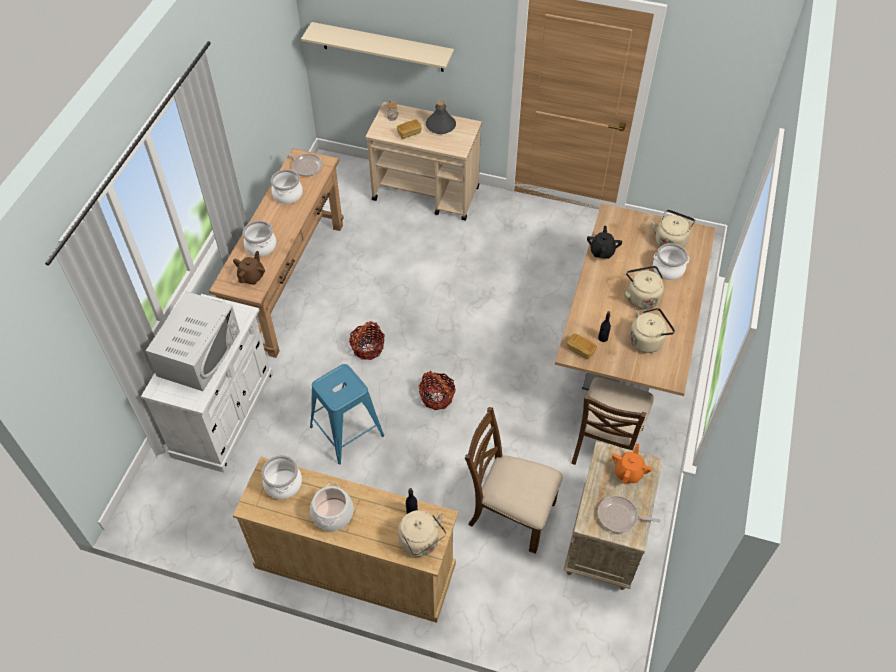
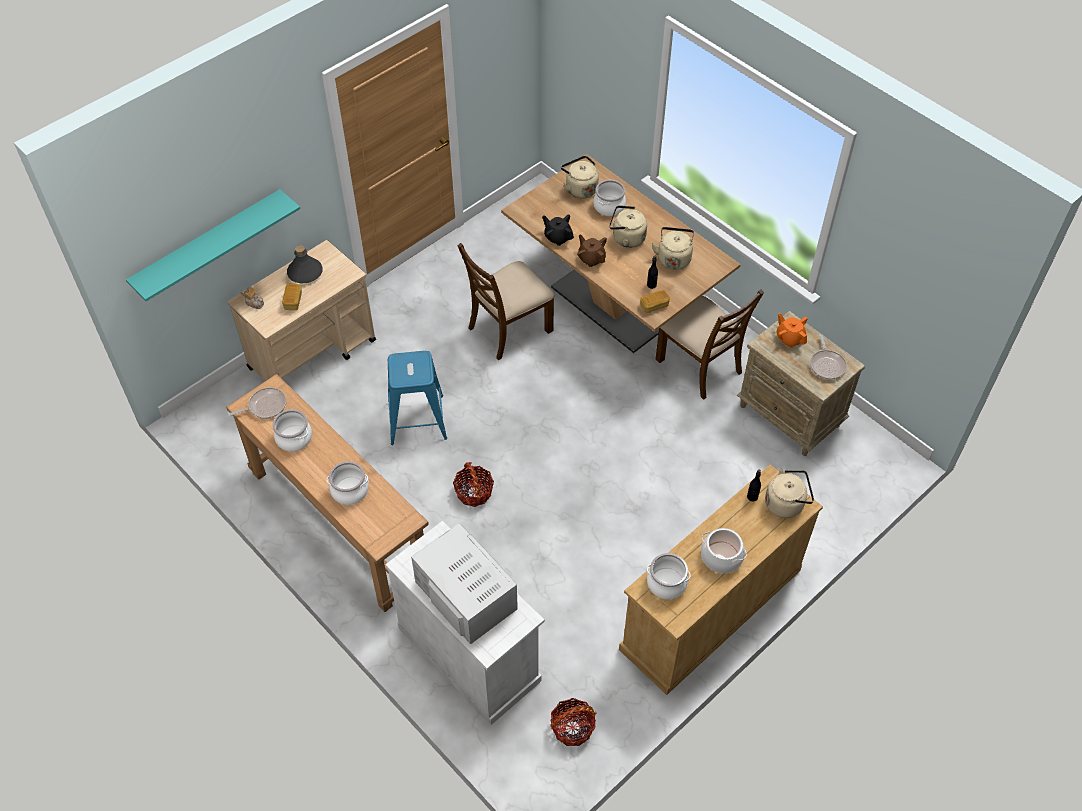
camera: 60 degrees left, 0 degrees up
(252, 277) = (386, 515): brown teapot -> brown teapot (591, 259)
(346, 431) = (561, 553): blue stool -> blue stool (417, 420)
(382, 47) = (208, 245): beige shelf -> turquoise shelf
(437, 397) = (570, 463): basket -> basket (572, 728)
(510, 513) = (726, 466): brown chair -> brown chair (509, 329)
(620, 517) = (827, 365): frying pan -> frying pan turned 45 degrees counterclockwise

